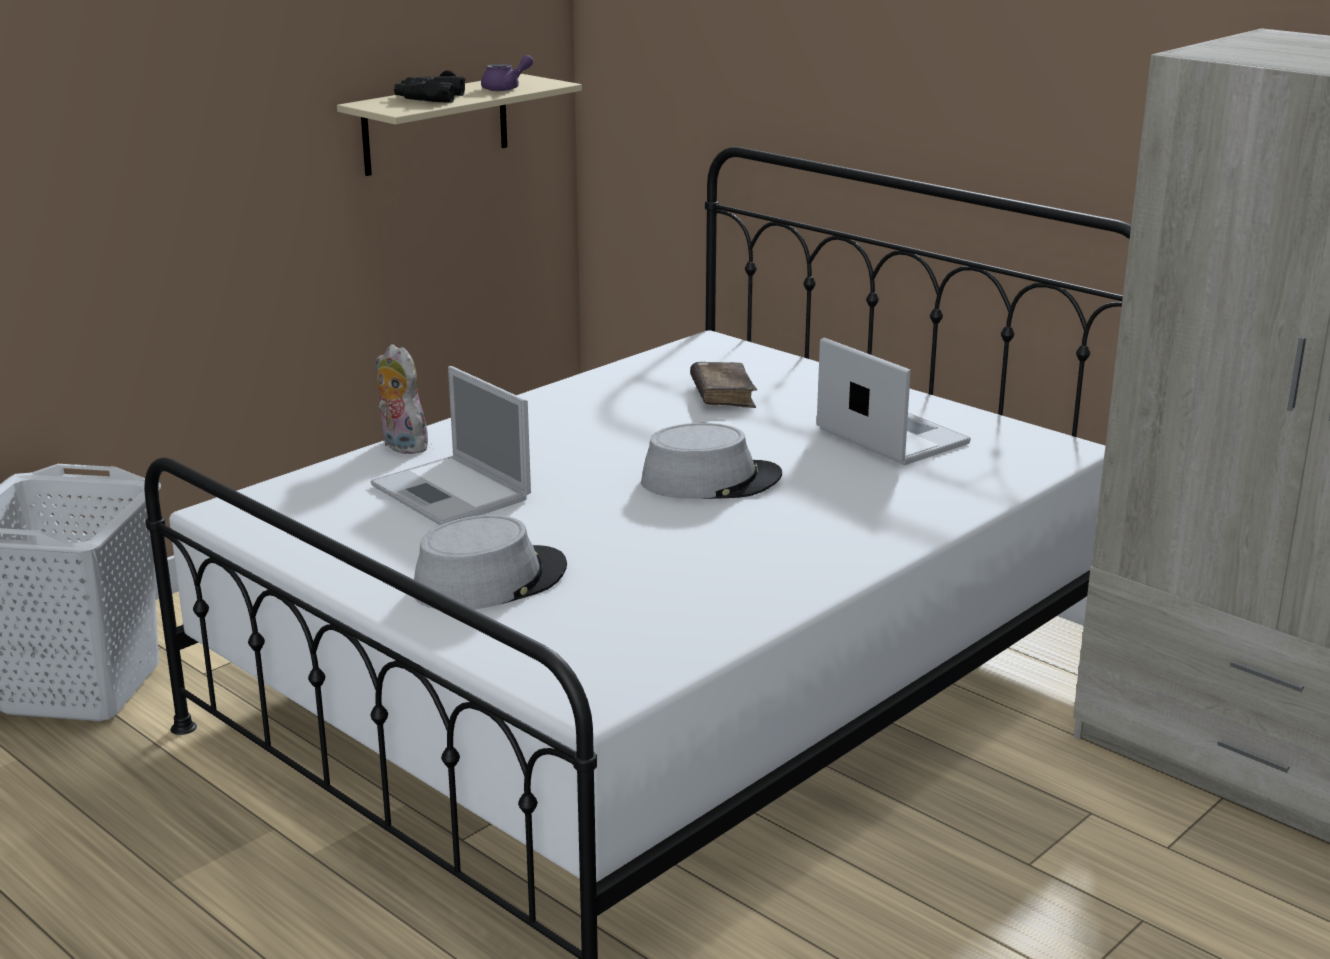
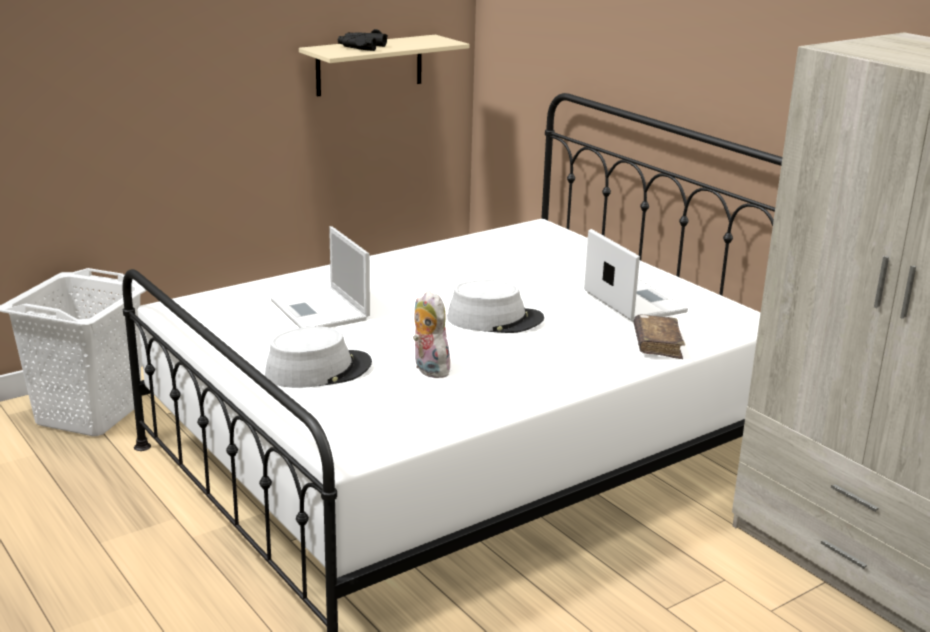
camera: 10 degrees right, 0 degrees up
(400, 446) = (301, 277): plush toy -> plush toy (428, 369)
(506, 88) = (416, 43): purple teapot -> none
(722, 396) = (530, 263): brown book -> brown book (657, 345)

